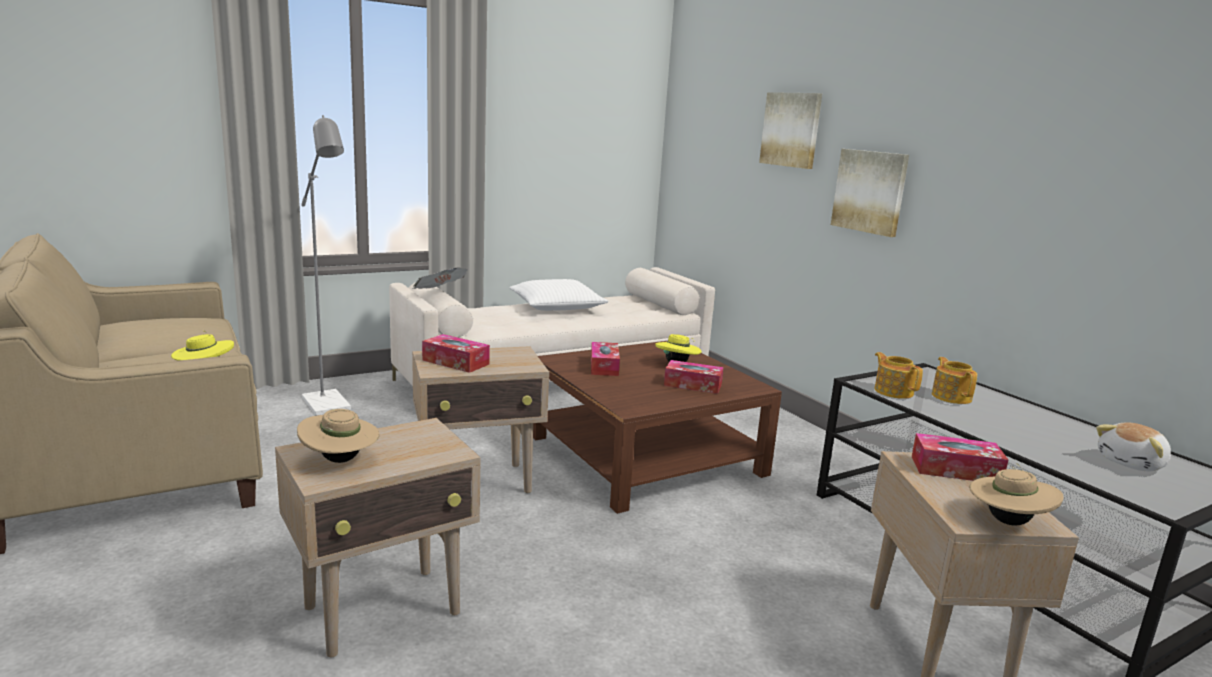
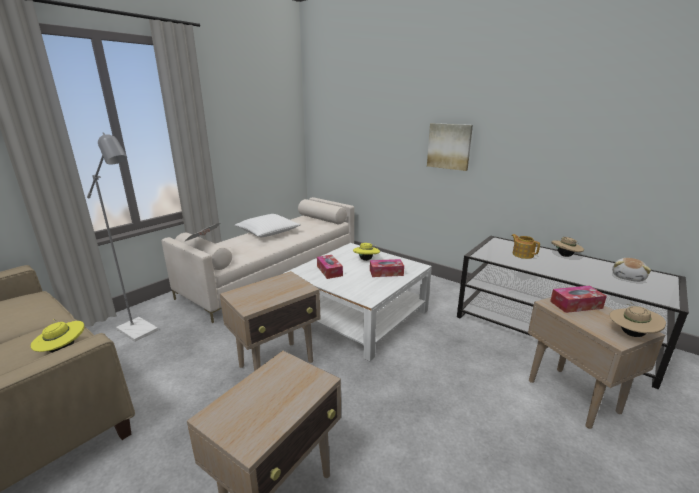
camera: 20 degrees left, 5 degrees up
(340, 460) = (248, 417): beige hat -> beige hat (565, 256)
(455, 362) = (256, 296): tissue box -> none
(646, 455) = (358, 315): brown coffee table -> white coffee table
(791, 130) = (394, 113): picture -> none
(893, 391) = (496, 257): teapot -> none

